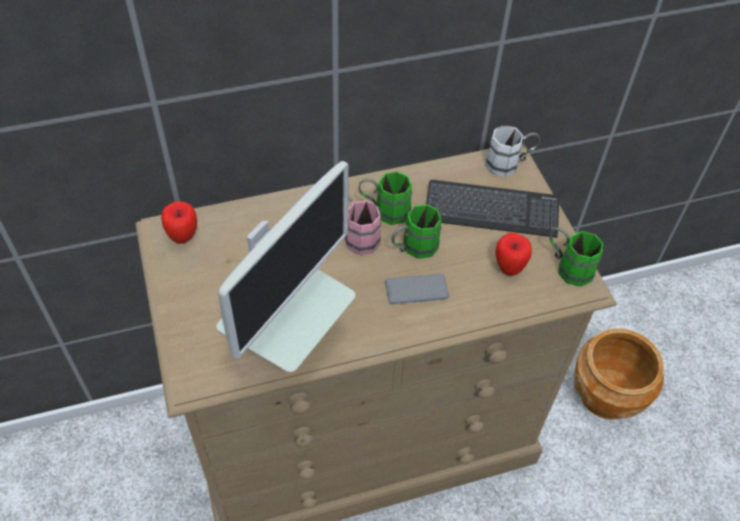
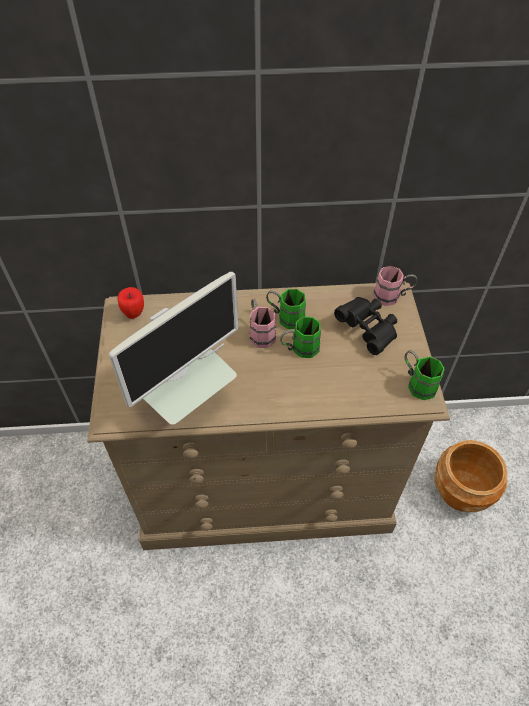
camera: 15 degrees right, 0 degrees up
(416, 290) = (293, 381): phone -> none
(491, 211) = (368, 330): keyboard -> black binoculars
(508, 268) = (369, 376): apple -> none
(509, 164) = (392, 297): white mug -> pink mug

